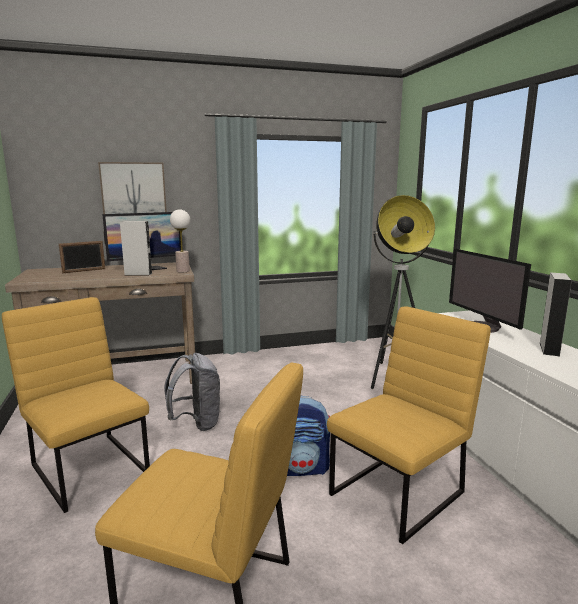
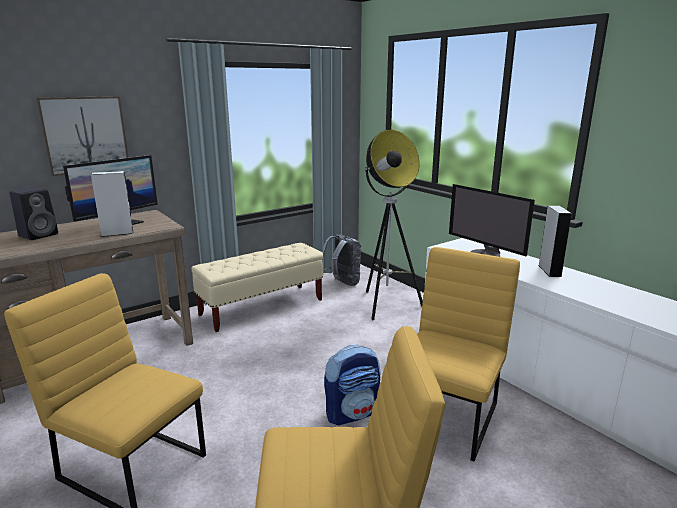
camera: 20 degrees left, 5 degrees up
(84, 271) = (39, 235): picture frame -> black speaker
(182, 271) = (166, 224): table lamp -> none
(196, 423) = (222, 389): grey backpack -> grey backpack (342, 283)
(273, 363) = (262, 307): none -> beige bench

